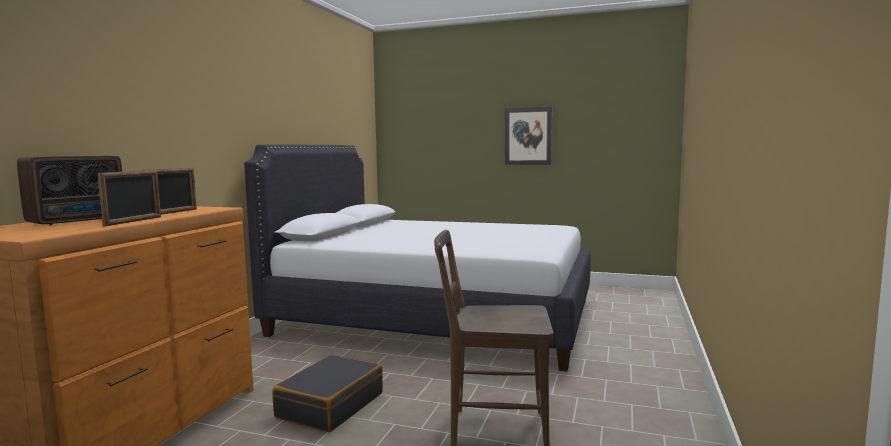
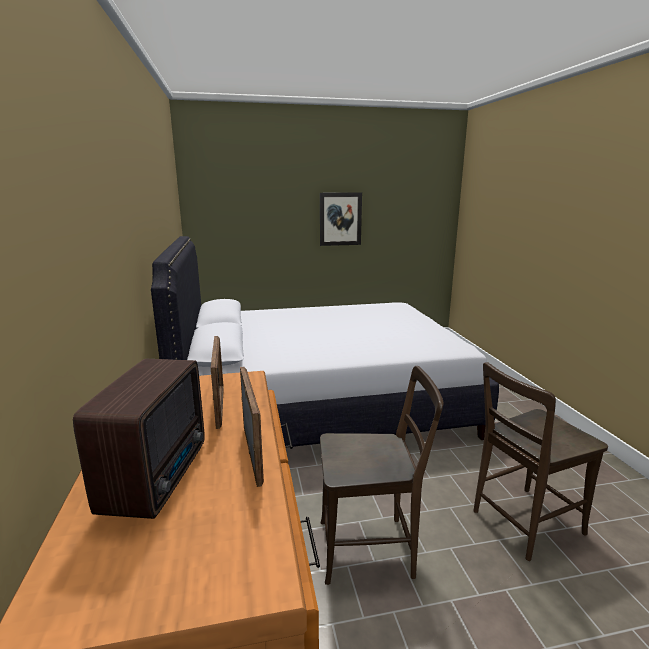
camera: 30 degrees left, 10 degrees up
(330, 405) = (371, 548): black suitcase -> brown chair

